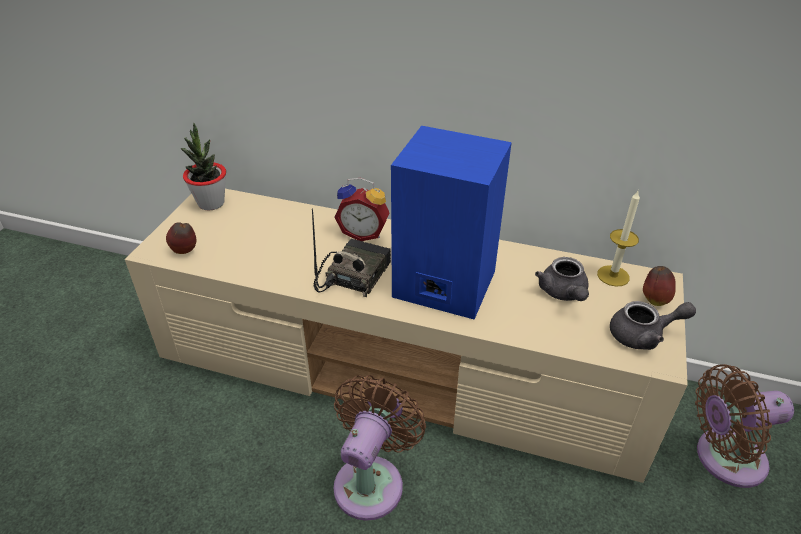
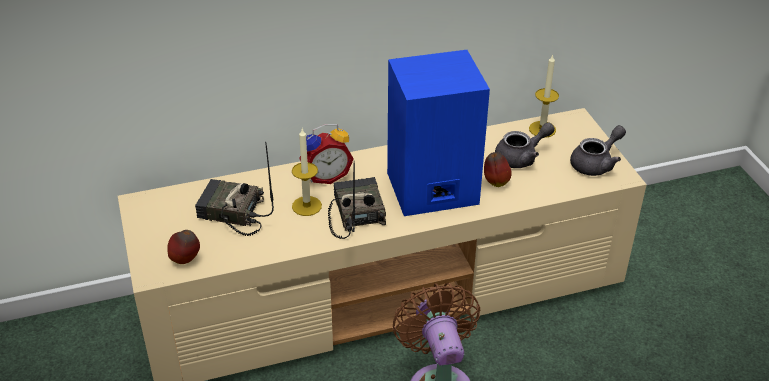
camera: 35 degrees left, 0 degrees up
(211, 203) = (153, 208): potted plant -> none
(258, 231) = (231, 214): none -> radio
(321, 251) = (306, 206): none -> candle
(563, 293) = (521, 157): grey teapot -> grey teapot turned 75 degrees counterclockwise
(654, 300) = (582, 135): apple -> apple (495, 182)
(723, 458) = (657, 240): brown fan -> none

